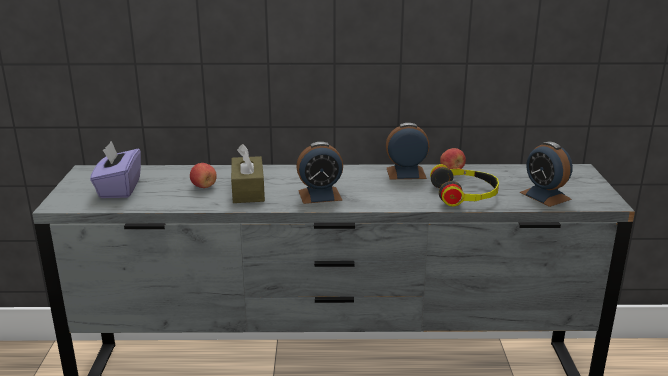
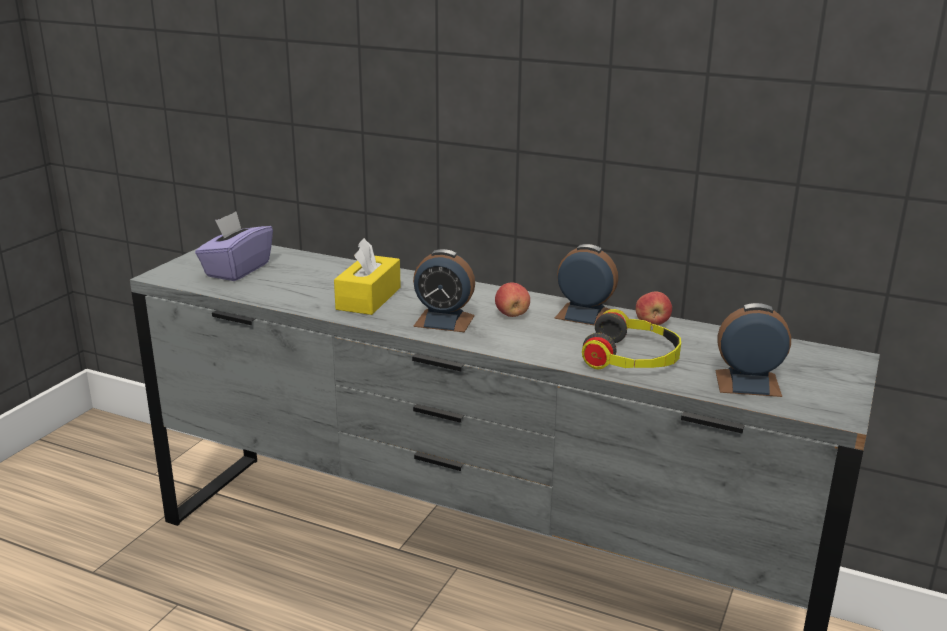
camera: 25 degrees right, 0 degrees up
(204, 186) = (326, 284): apple -> apple (512, 315)
(248, 190) = (368, 298): brown tissue box -> yellow tissue box
(545, 196) = (747, 383): alarm clock -> alarm clock turned 105 degrees clockwise

